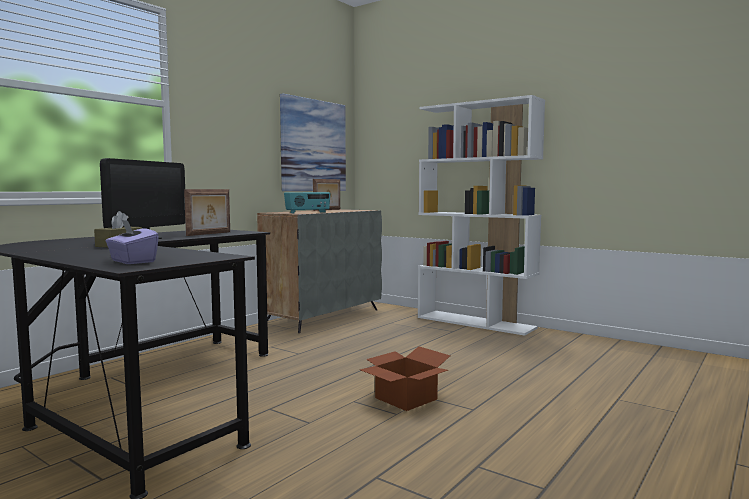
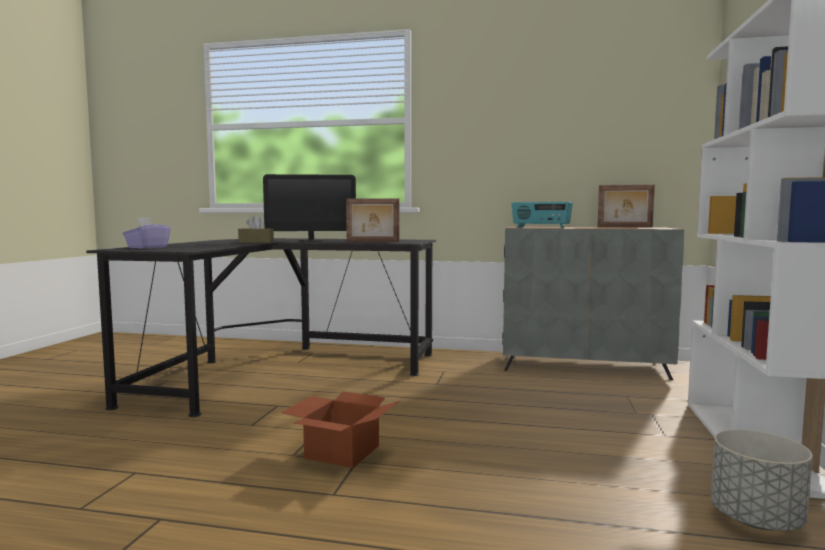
camera: 65 degrees right, 0 degrees up
(313, 145) = (618, 141): picture -> none
(547, 342) = (757, 520): none -> grey planter

